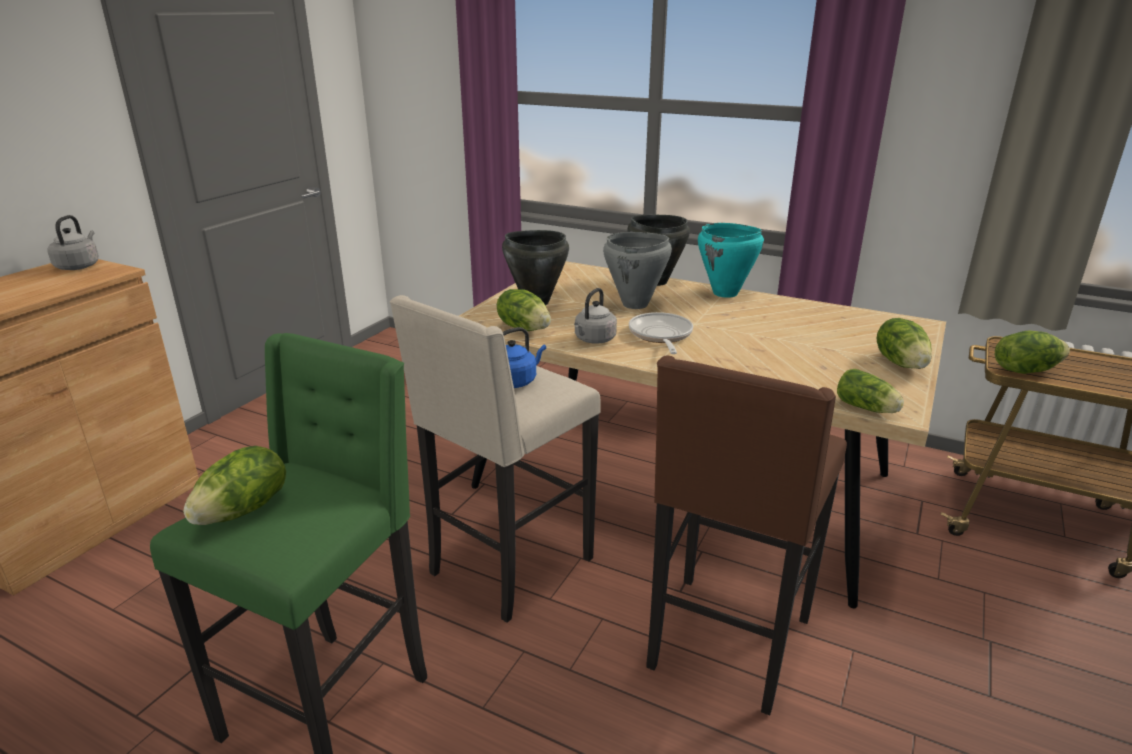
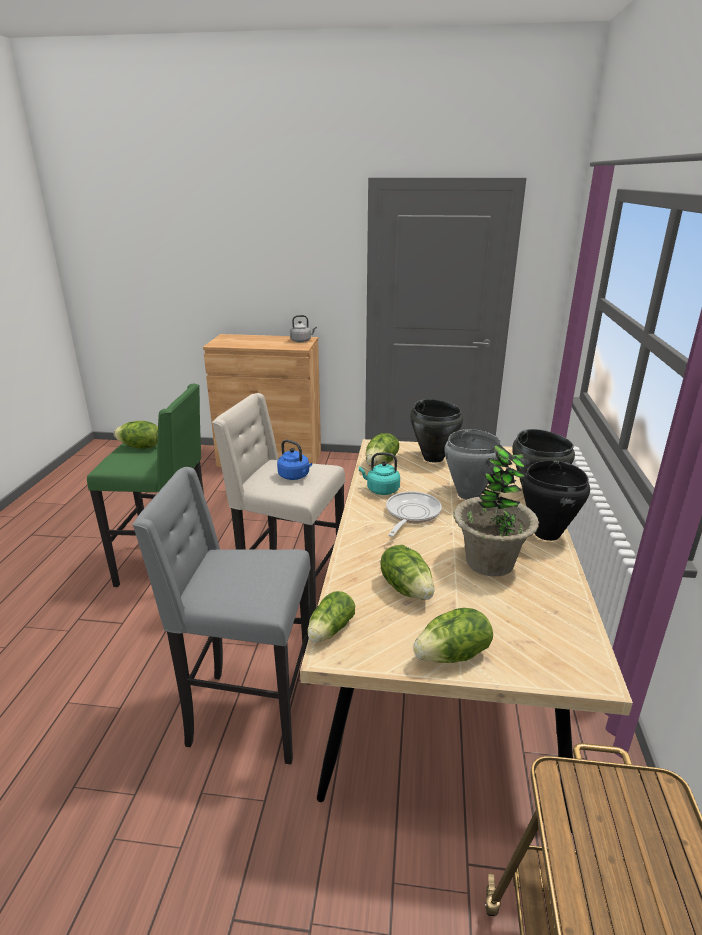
camera: 70 degrees right, 0 degrees up
(593, 340) = (381, 490): grey kettle -> turquoise kettle
(660, 336) = (411, 514): frying pan -> frying pan turned 45 degrees counterclockwise
(725, 293) = (546, 534): turquoise cooking pot -> black cooking pot
(726, 645) = (248, 714): brown stool -> grey stool
(765, 322) = (489, 562): none -> potted plant
(1024, 370) = (569, 800): lettuce -> lettuce (407, 588)

